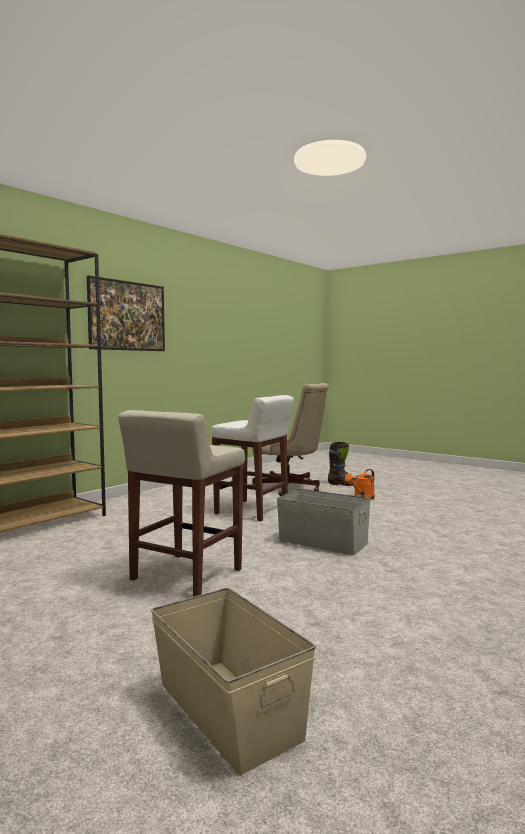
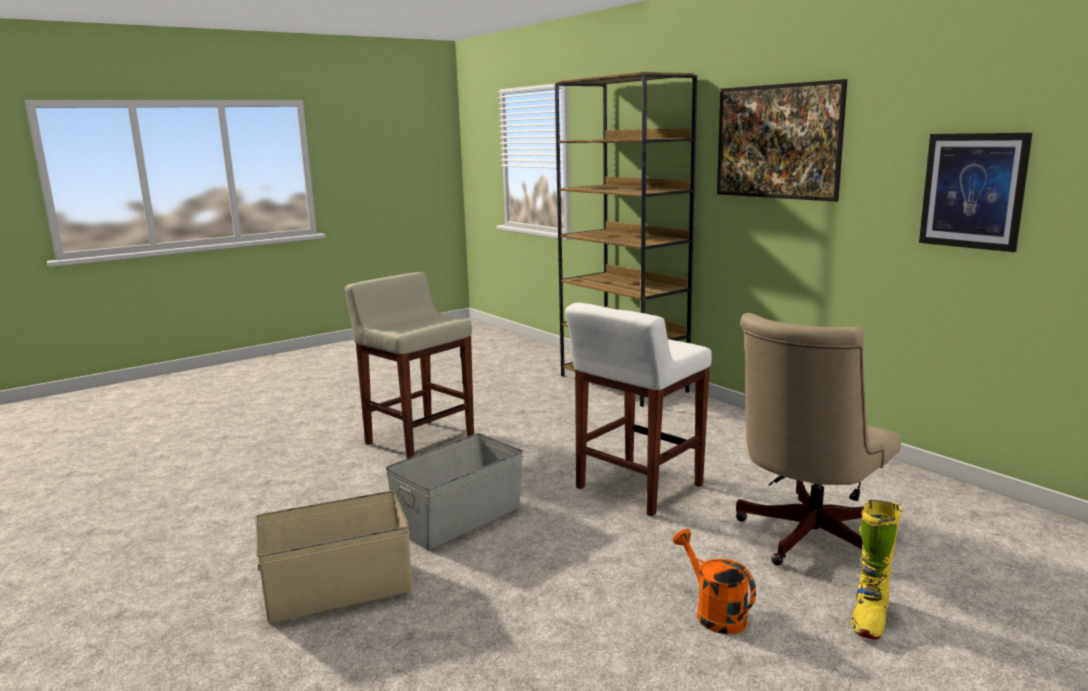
camera: 105 degrees right, 10 degrees up
(212, 344) = (973, 191): none -> picture
(227, 711) = (211, 446): beige storage box -> beige storage box (337, 589)
(343, 484) = (869, 619): black boot -> yellow boot

